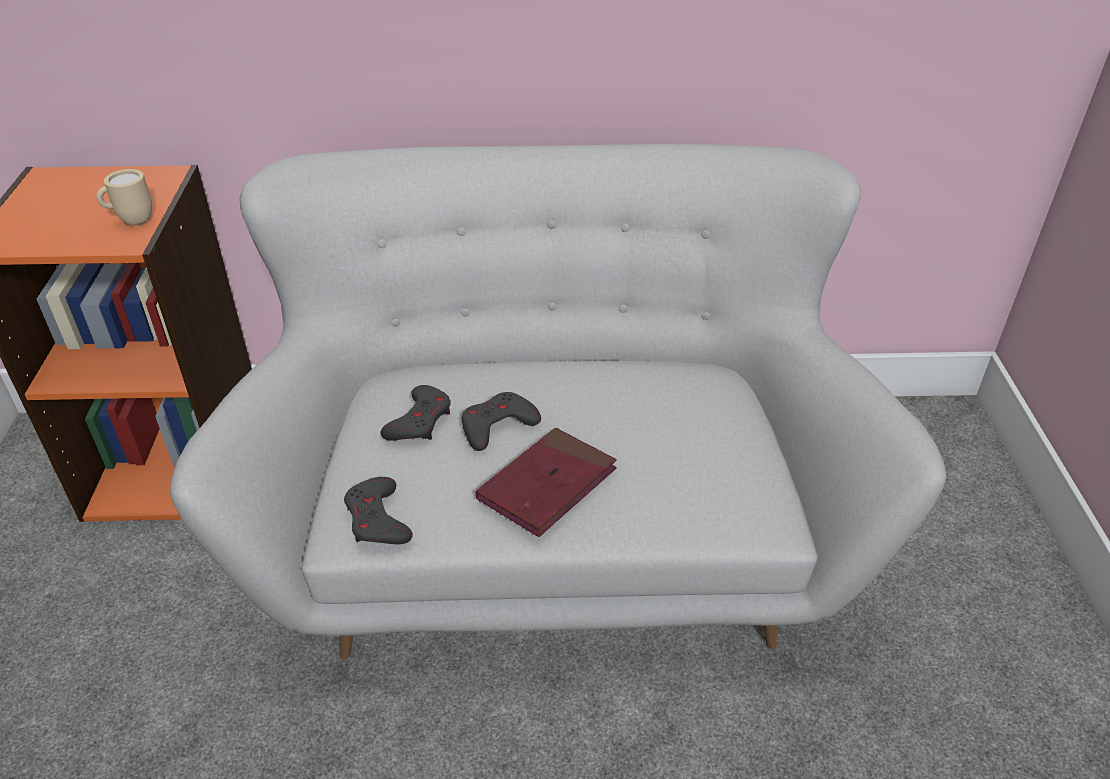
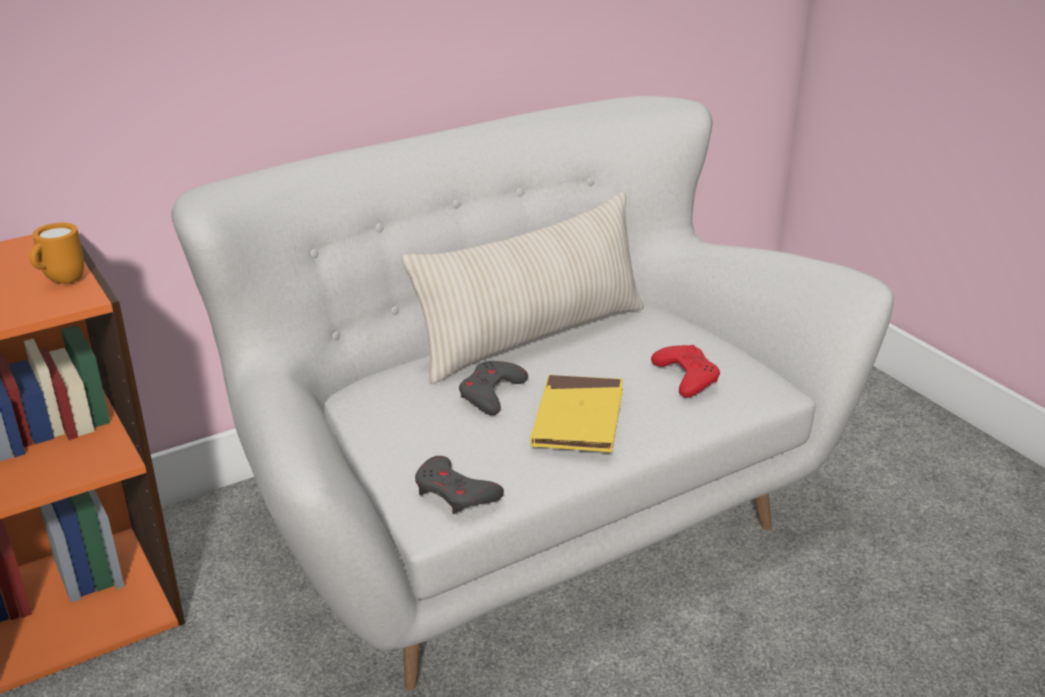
camera: 30 degrees left, 10 degrees down
(131, 221) = (60, 282): beige mug -> orange mug
(419, 421) = (416, 412): grey game controller -> none
(547, 485) = (578, 419): red book -> yellow book
(591, 375) = (532, 336): none -> beige pillow
(693, 477) = (686, 376): none -> red game controller

